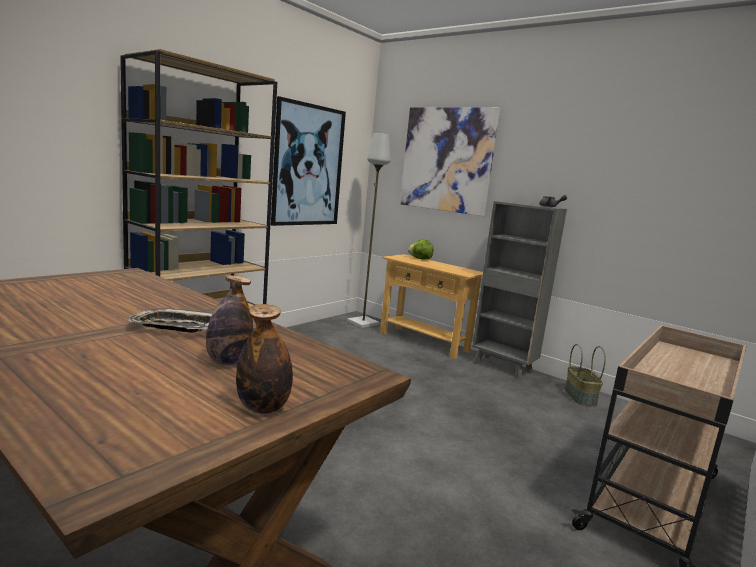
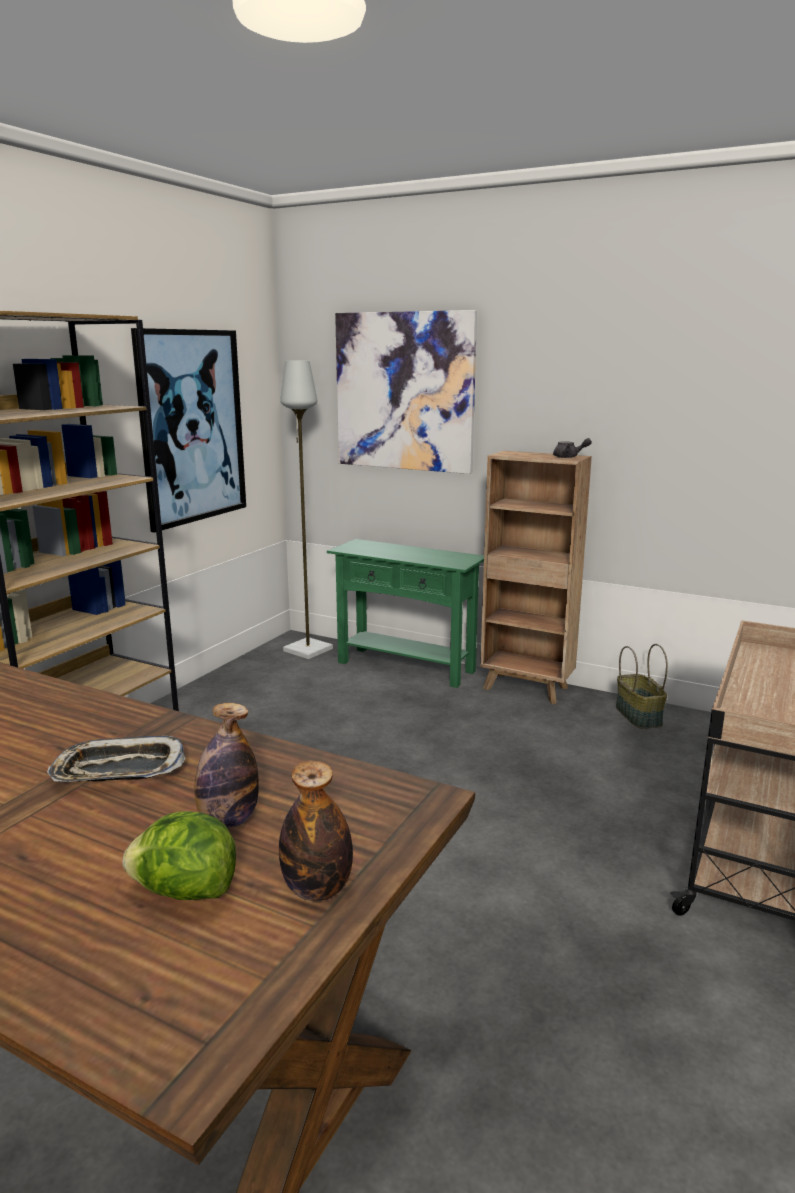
camera: 10 degrees left, 5 degrees up
(420, 259) = (383, 545): lettuce -> lettuce (185, 892)
(423, 342) = (406, 667): beige console table -> green console table
(503, 367) = (527, 689): grey bookcase -> brown bookcase

